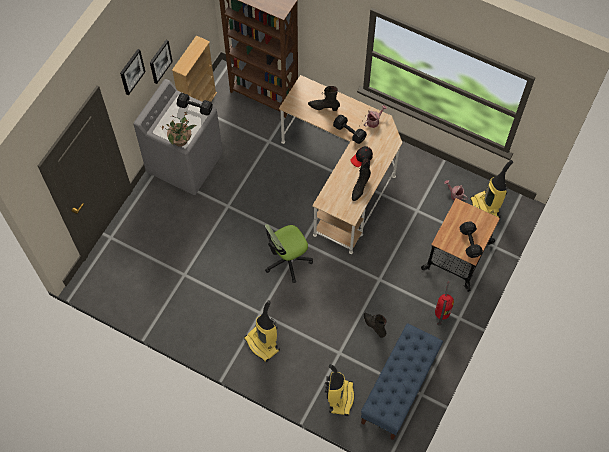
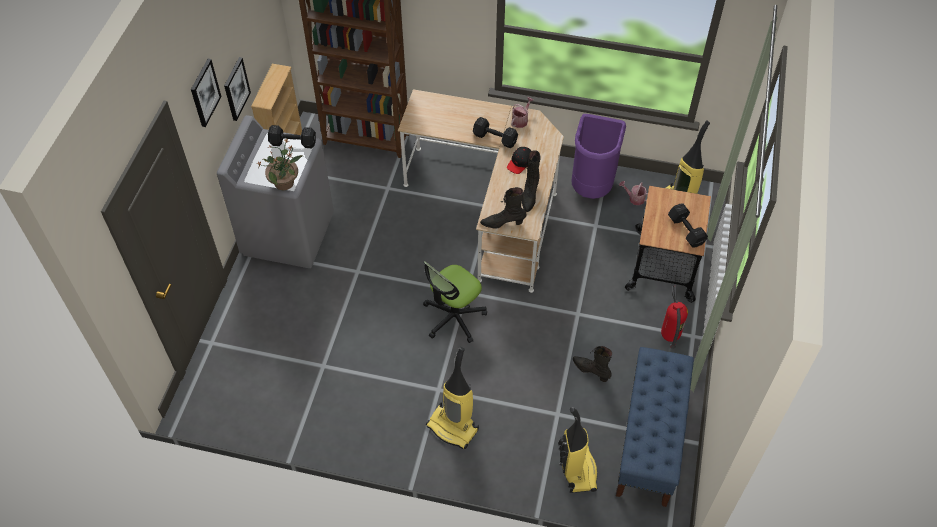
camera: 15 degrees left, 10 degrees down
(323, 107) = (453, 117): black boot -> black boot (502, 223)
(425, 176) = (592, 186): none -> purple trash can

